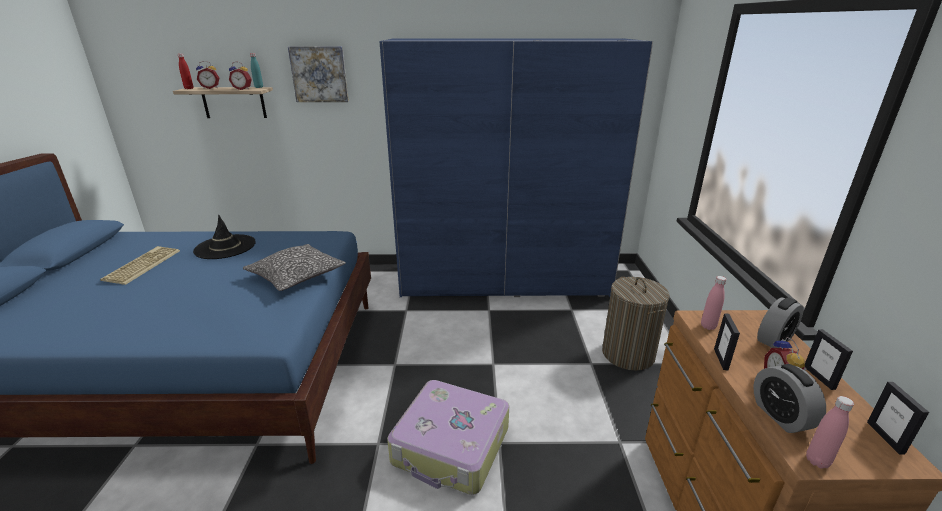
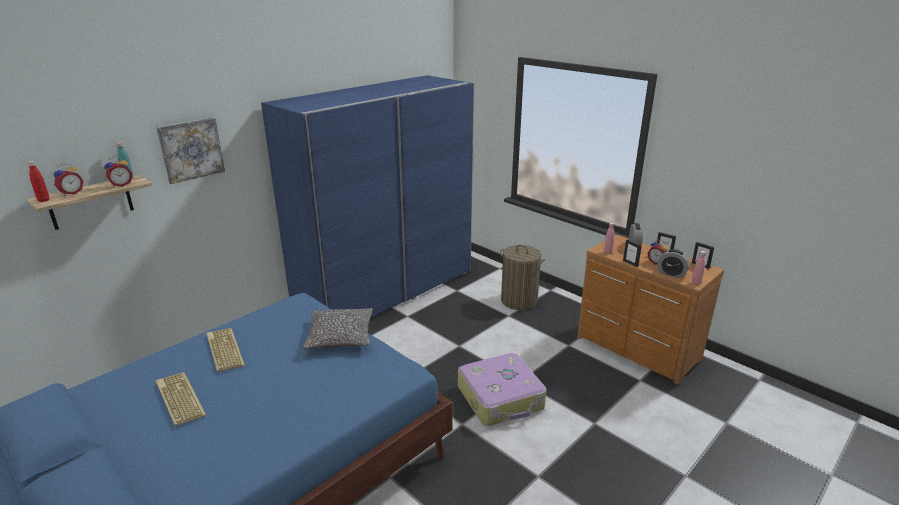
camera: 45 degrees left, 0 degrees up
(225, 247) = (223, 350): black hat -> keyboard

